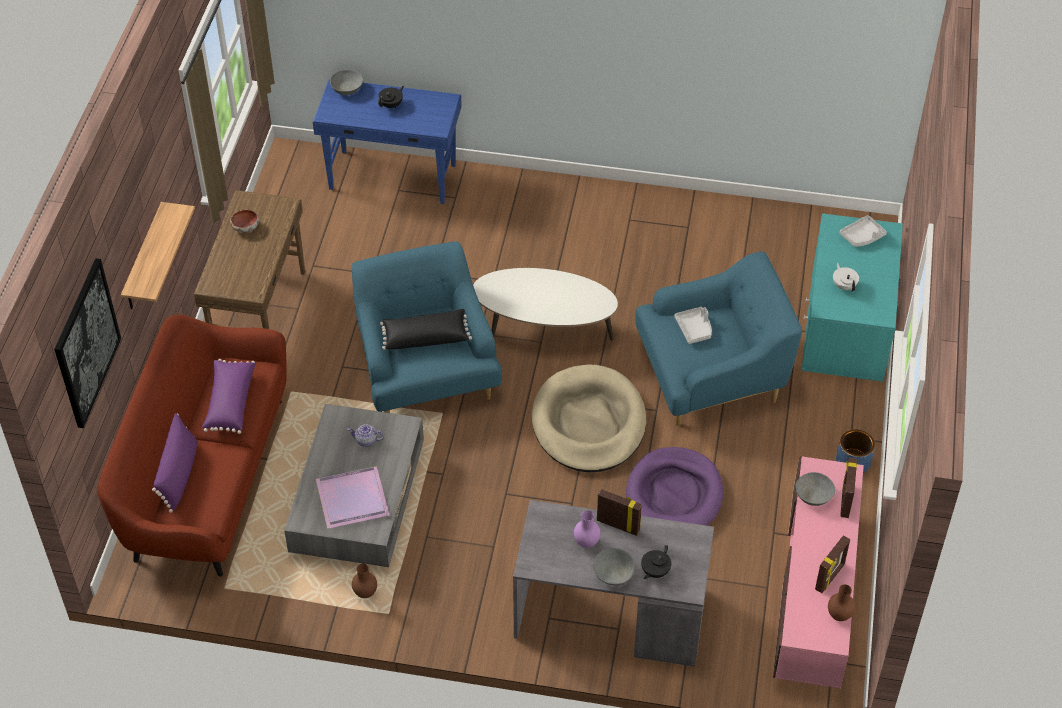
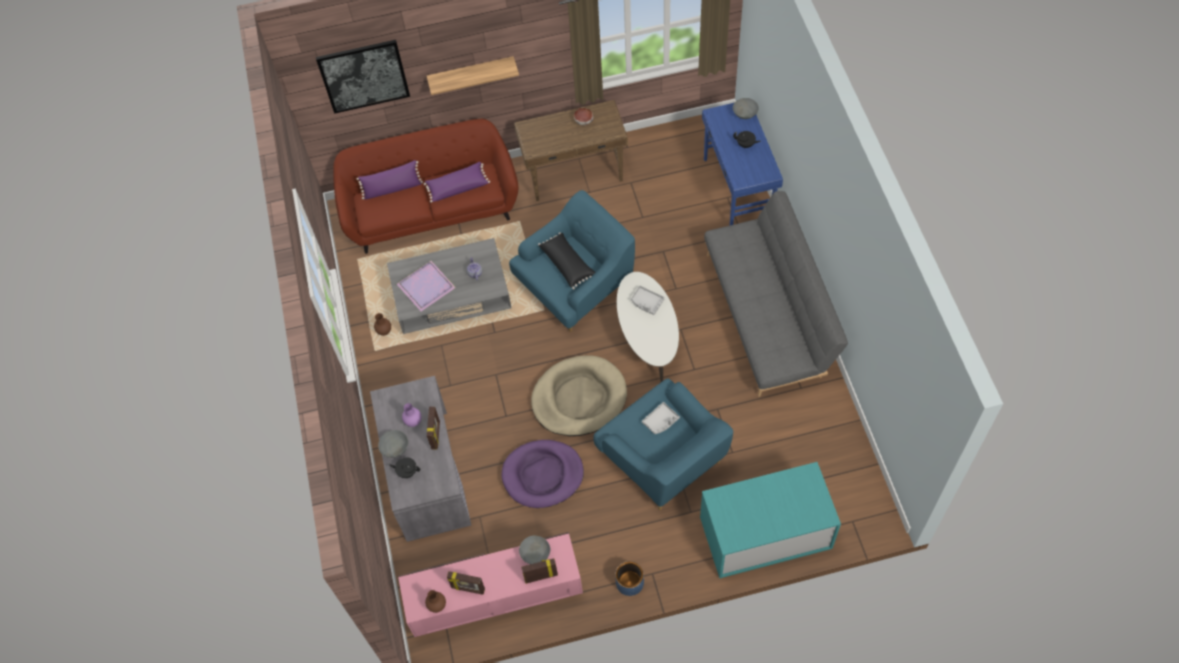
camera: 70 degrees right, 10 degrees up
(578, 216) = (768, 313): none -> grey sofa
(844, 285) = (747, 503): white teapot -> none
(862, 236) = (808, 499): grey tray -> grey tray (647, 302)

